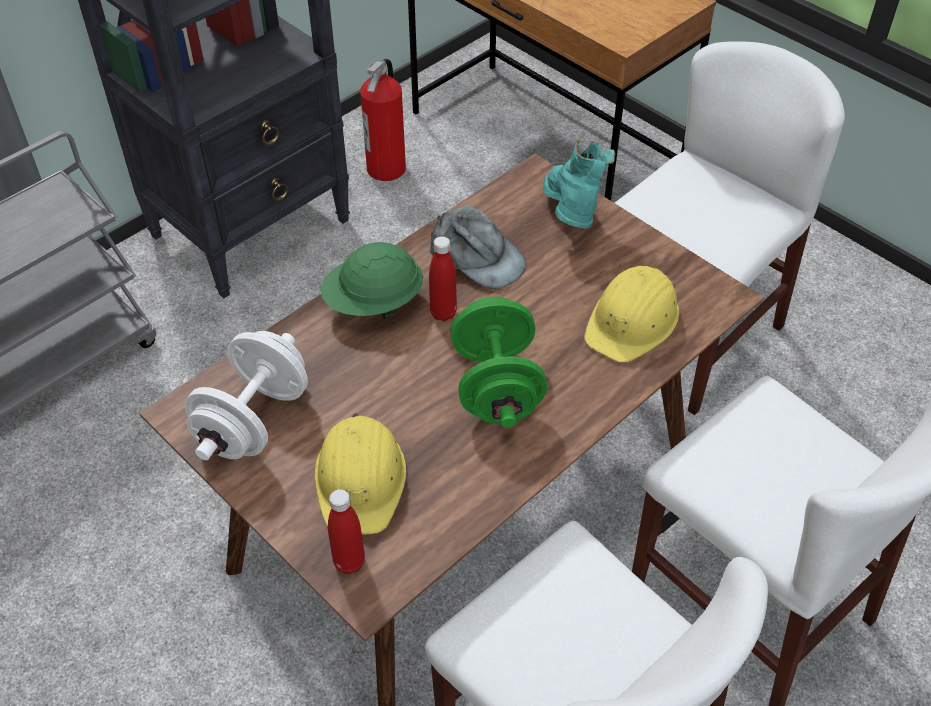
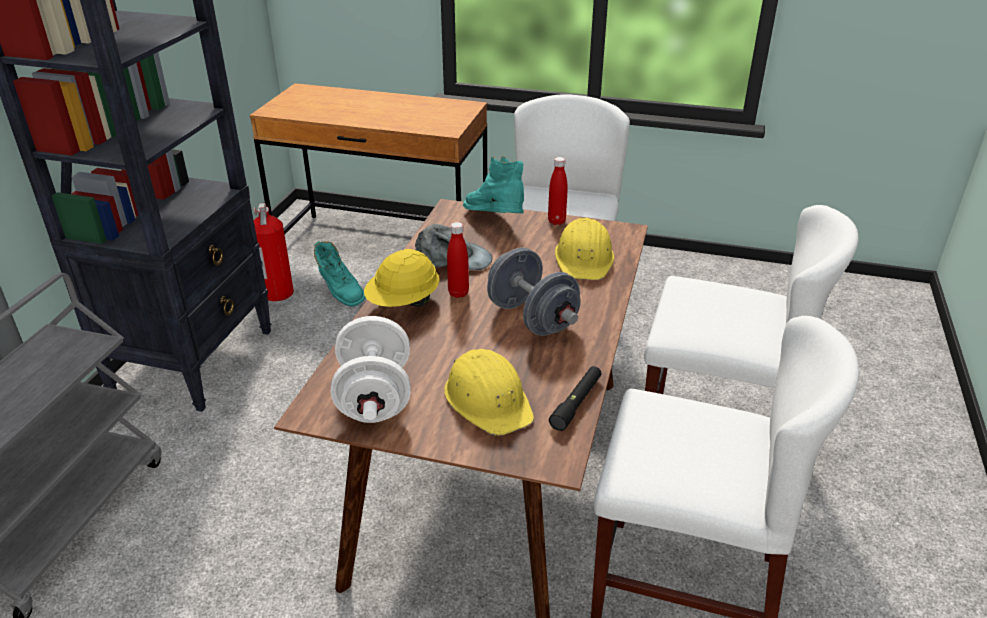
camera: 30 degrees left, 15 degrees down
(349, 562) = (526, 449): red bottle -> red bottle (556, 221)
(374, 303) = (403, 303): green hard hat -> yellow hard hat
(449, 529) = (576, 403): none -> black flashlight
(453, 195) = (340, 293): none -> turquoise boot
(496, 386) = (532, 318): green dumbbell -> grey dumbbell

